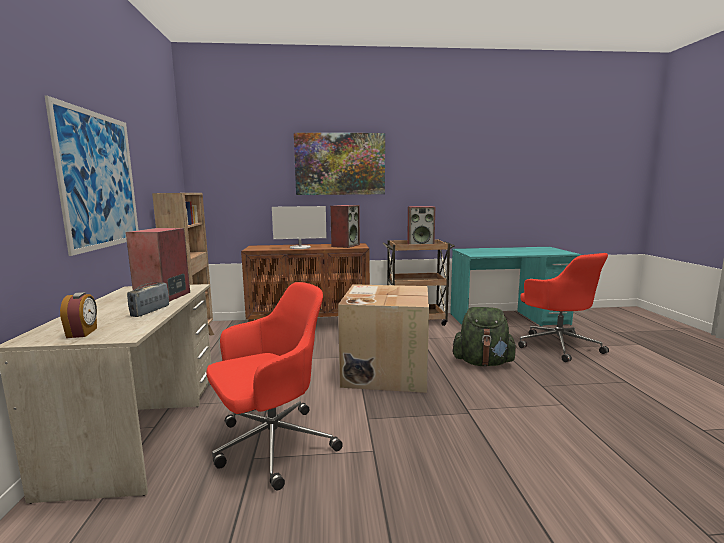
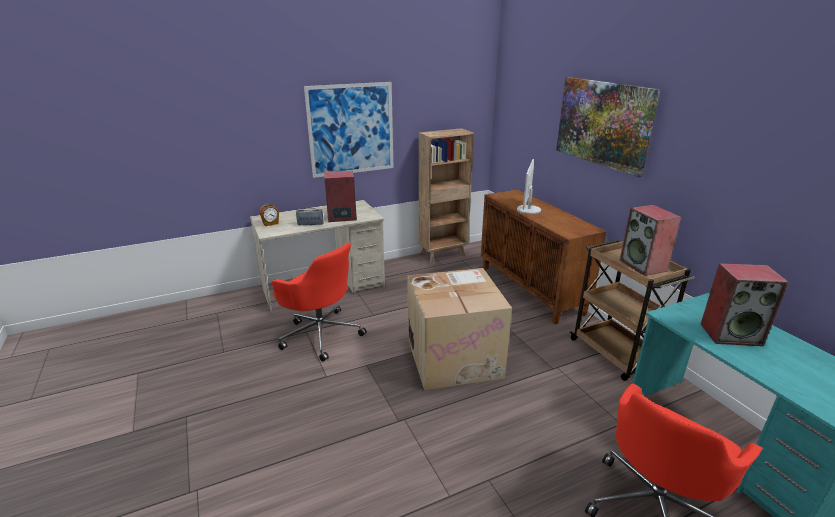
camera: 70 degrees right, 15 degrees up
(300, 247) = (528, 210): monitor -> monitor turned 45 degrees clockwise
(345, 245) = (569, 225): speaker -> speaker (731, 334)
(483, 363) = (521, 425): green backpack -> none

